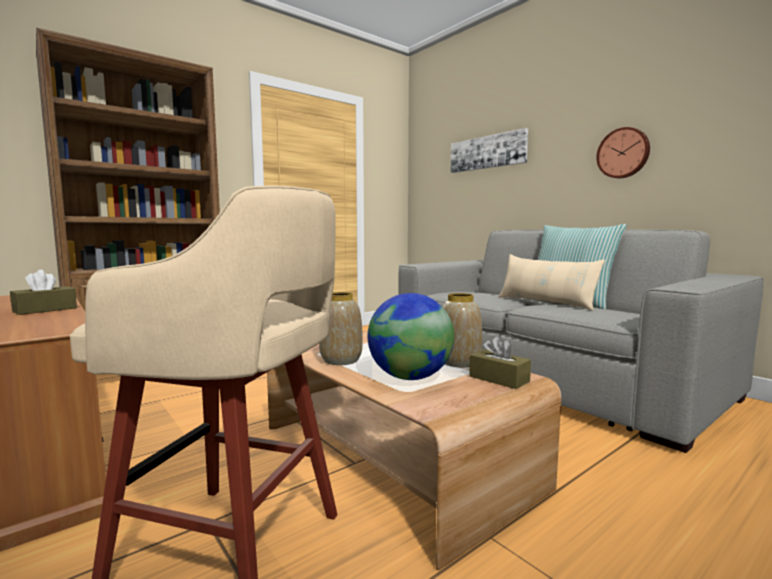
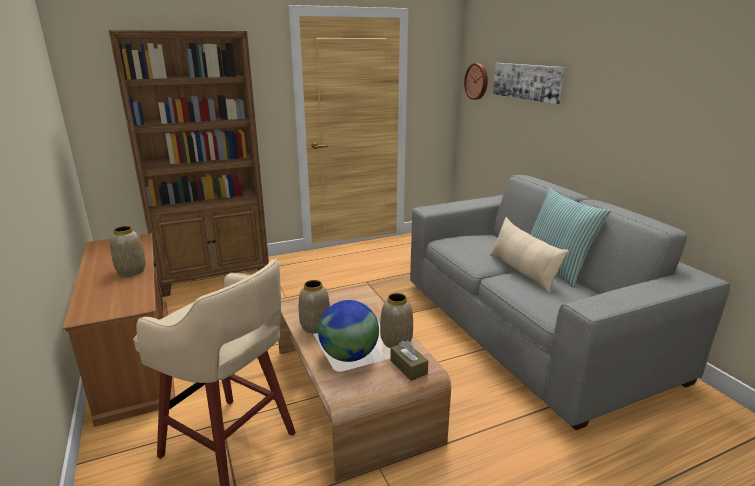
camera: 15 degrees right, 15 degrees up
(45, 310) = (131, 271): brown tissue box -> vase
(623, 153) = (642, 121): wall clock -> wall clock (477, 81)

